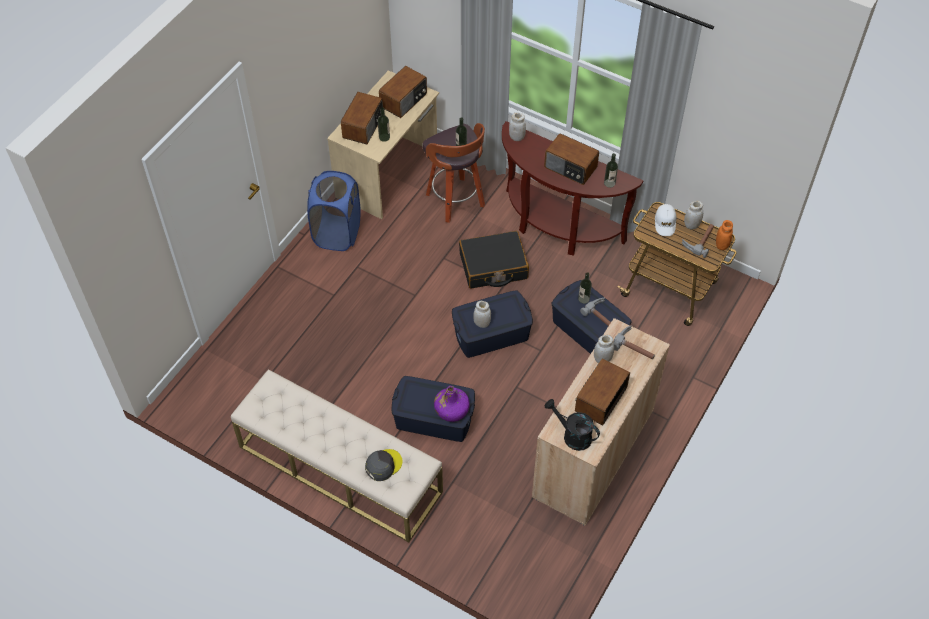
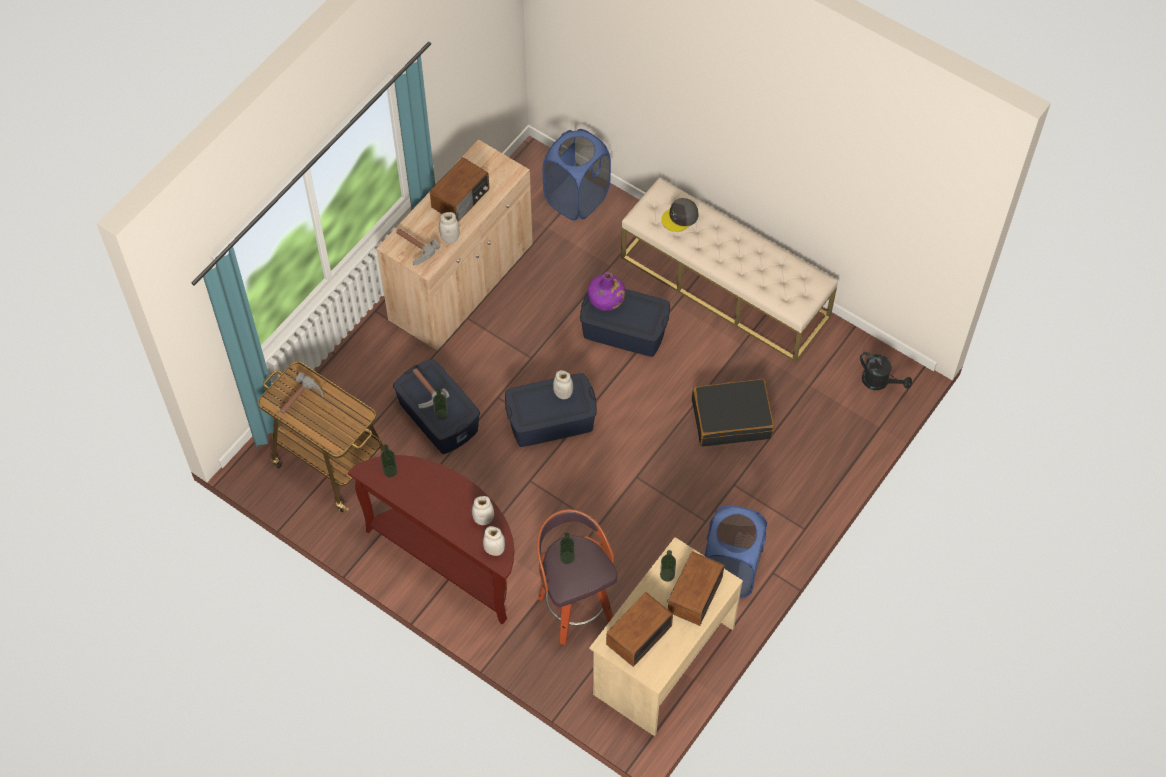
camera: 175 degrees left, 5 degrees up
(493, 266) = (538, 508): black suitcase -> black suitcase (731, 418)
(493, 555) = (576, 198): none -> blue laundry basket
(570, 168) = (434, 496): radio -> none
(572, 435) = (495, 167): black watering can -> black watering can (879, 382)
(665, 223) = (334, 426): white cap -> none
(691, 225) = (304, 420): white jar -> white jar (483, 519)
(721, 245) = (277, 391): orange jar -> none

